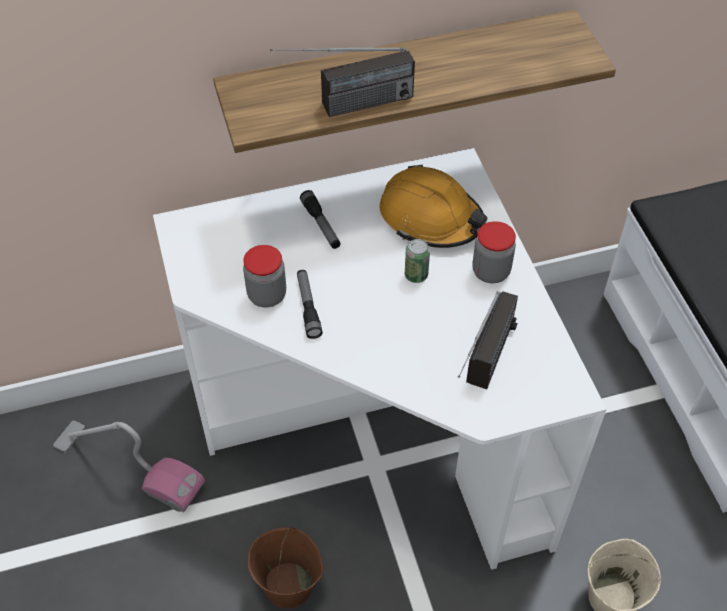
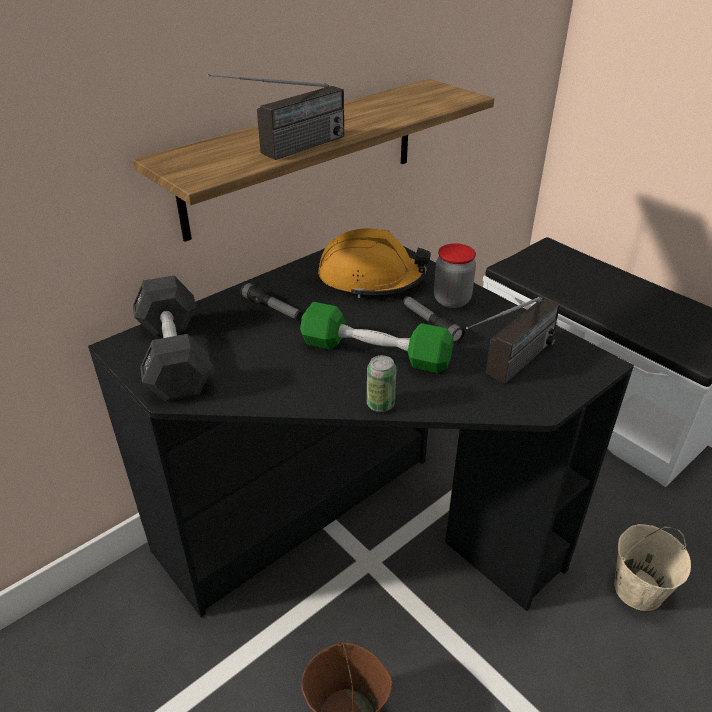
camera: 25 degrees left, 15 degrees down
(129, 466) = (114, 665): vacuum cleaner -> none
(214, 252) = (174, 357): none -> black dumbbell
(267, 295) = (253, 375): jar -> none
(308, 307) = (302, 372): flashlight -> flashlight (431, 324)
(376, 434) = (356, 534): white desk -> black desk
(380, 308) = (374, 352): none -> green dumbbell
(416, 275) = (388, 320): can -> can (380, 404)
(485, 371) = (508, 370): radio -> radio turned 45 degrees clockwise

